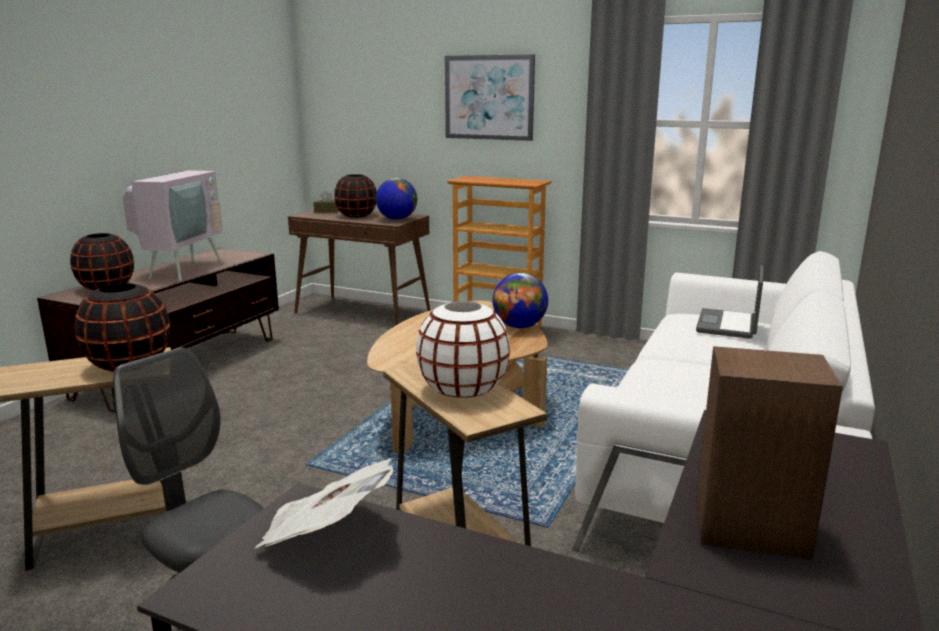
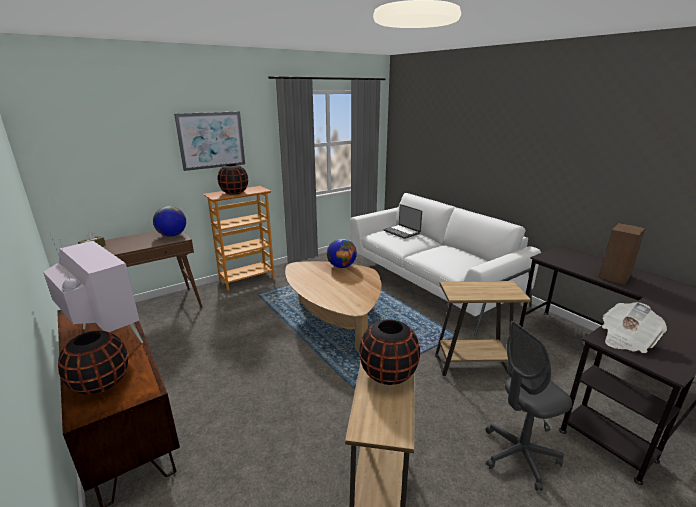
camera: 60 degrees left, 5 degrees up
(356, 215) = (133, 242): black vase -> black vase (234, 192)
(463, 389) = (483, 289): white vase -> none

